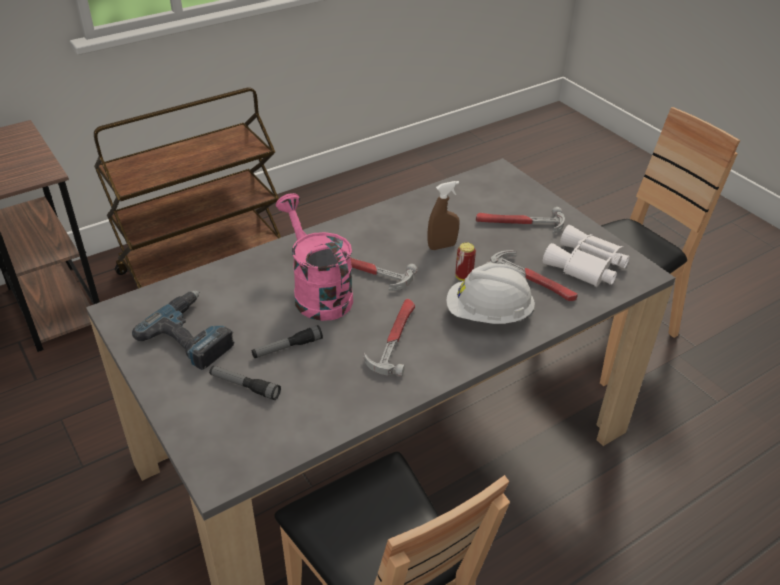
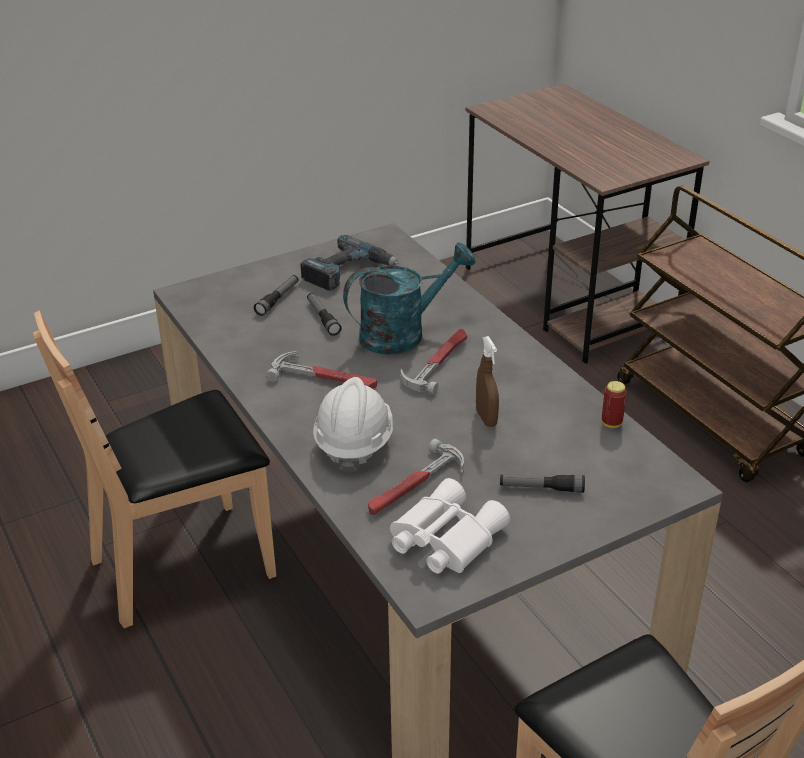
camera: 95 degrees right, 5 degrees down
(317, 292) = (403, 333): pink watering can -> turquoise watering can
(463, 277) = (424, 430): can -> can (611, 423)
(519, 223) = (541, 488): hammer -> flashlight

